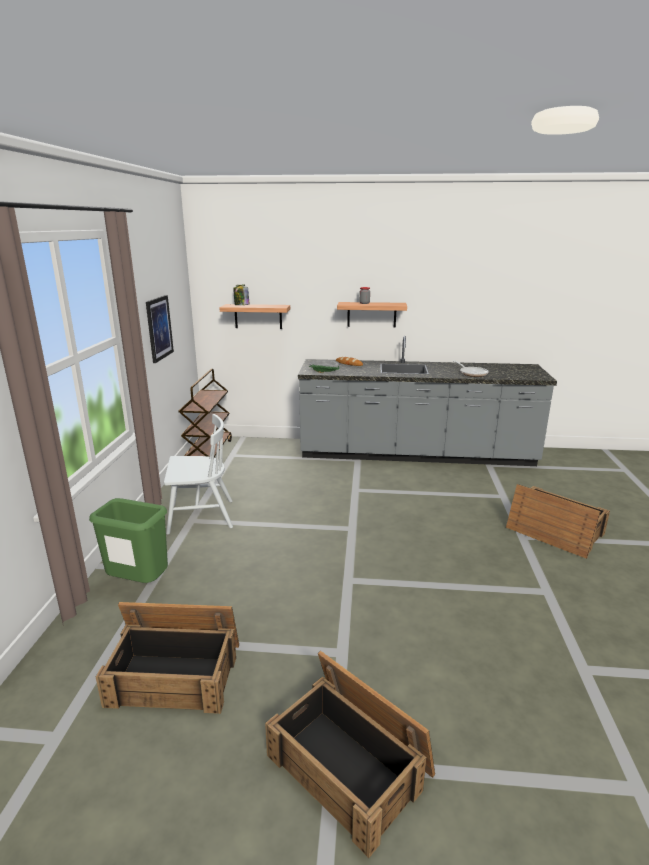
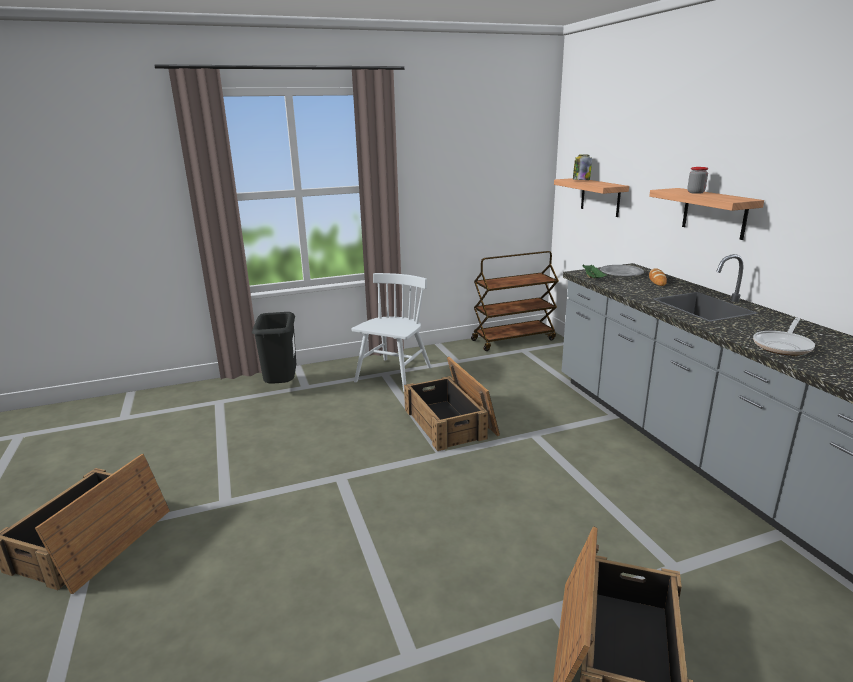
camera: 65 degrees right, 0 degrees up
(138, 584) = (281, 386): green trash can -> black trash can
(159, 328) = (461, 190): picture -> none
(176, 673) = (185, 434): crate -> crate (451, 422)
(200, 516) = (394, 375): white chair -> white chair turned 120 degrees counterclockwise

